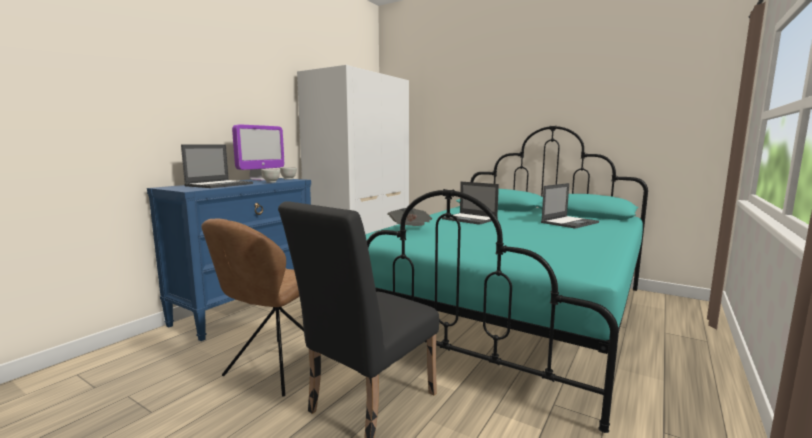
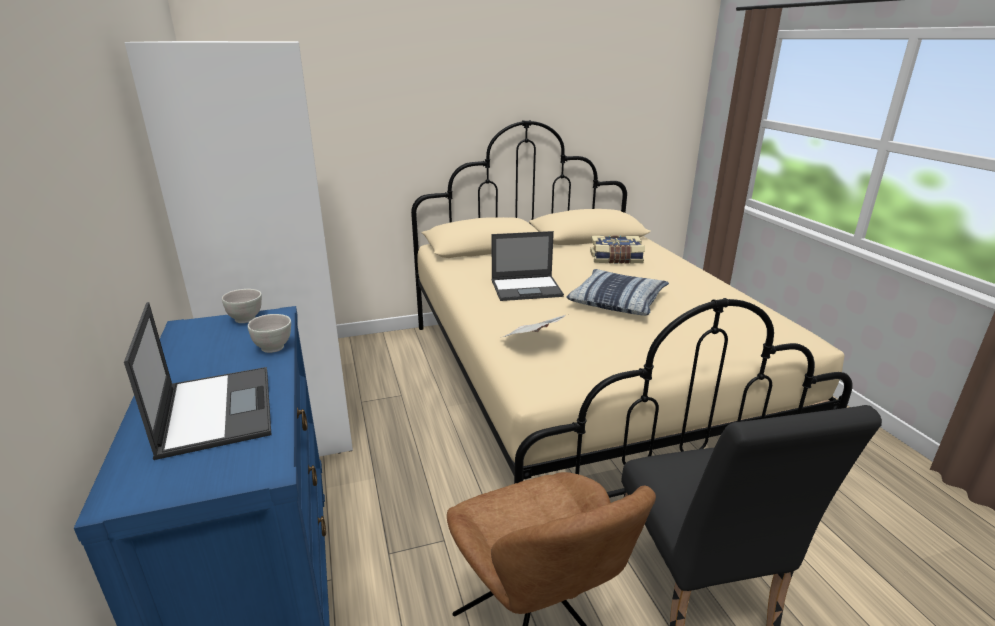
camera: 50 degrees left, 15 degrees up
(260, 180) = (198, 345): monitor -> none
(506, 232) = (617, 301): none -> pillow
(509, 312) = (582, 387): turquoise bed -> beige bed
(570, 222) = (616, 259): laptop -> book

